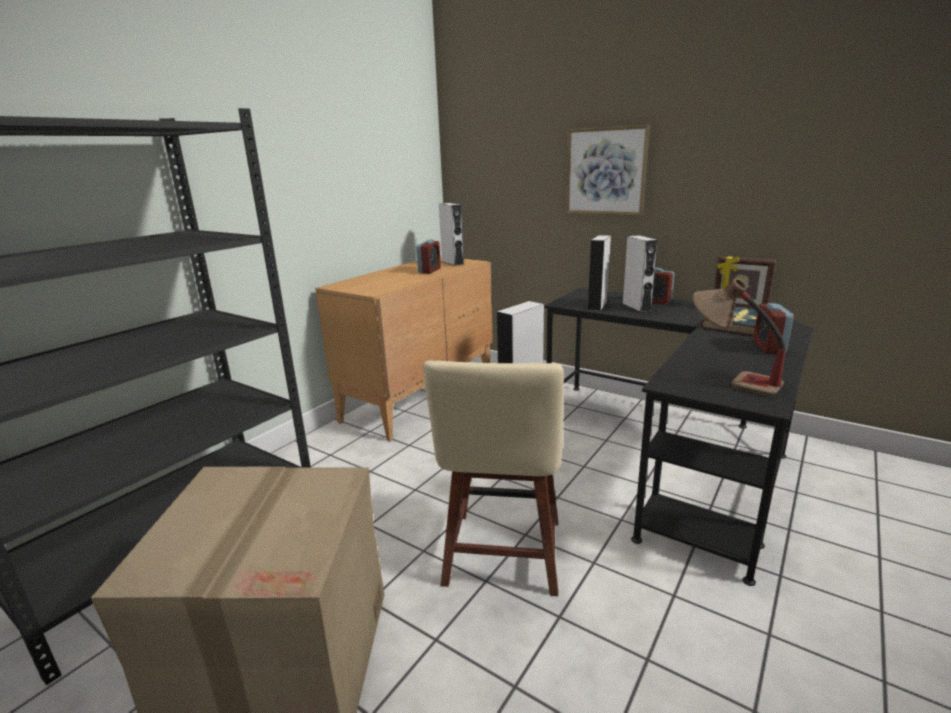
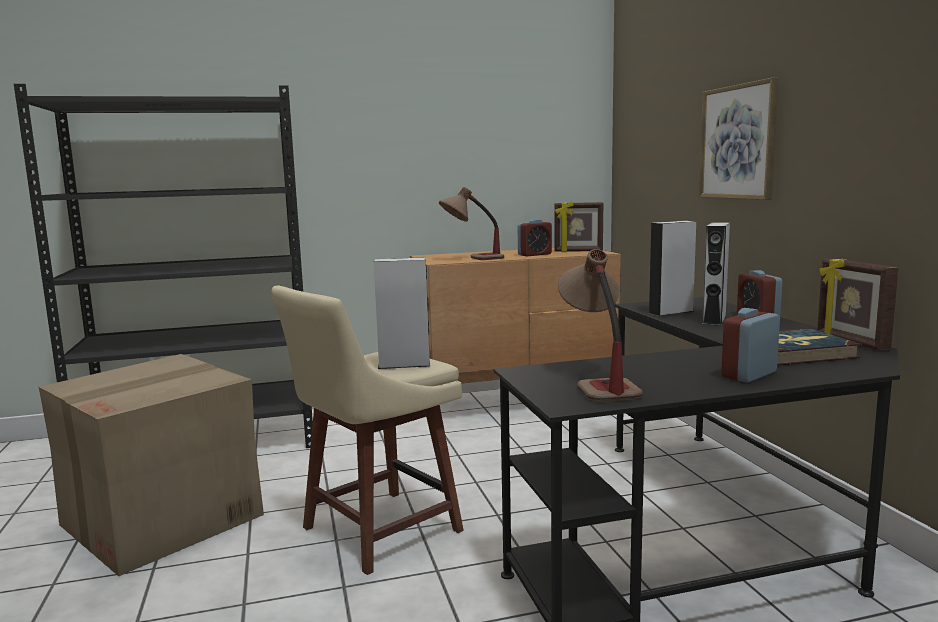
camera: 40 degrees right, 10 degrees down
(394, 284) = (472, 259): none -> table lamp
(452, 263) = (578, 251): grey speaker -> picture frame

